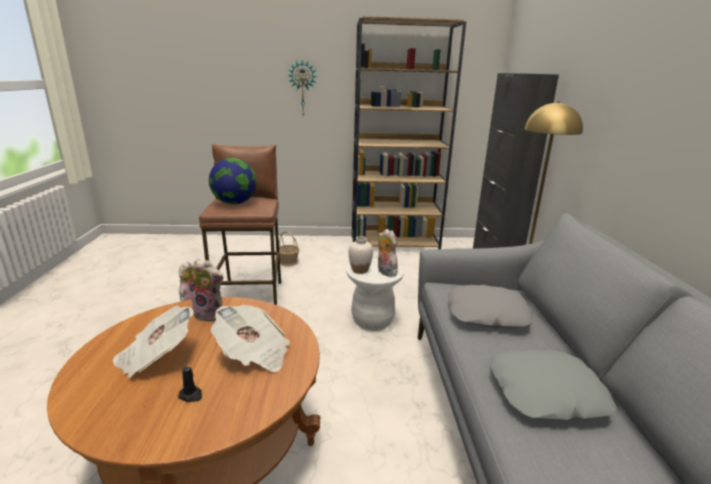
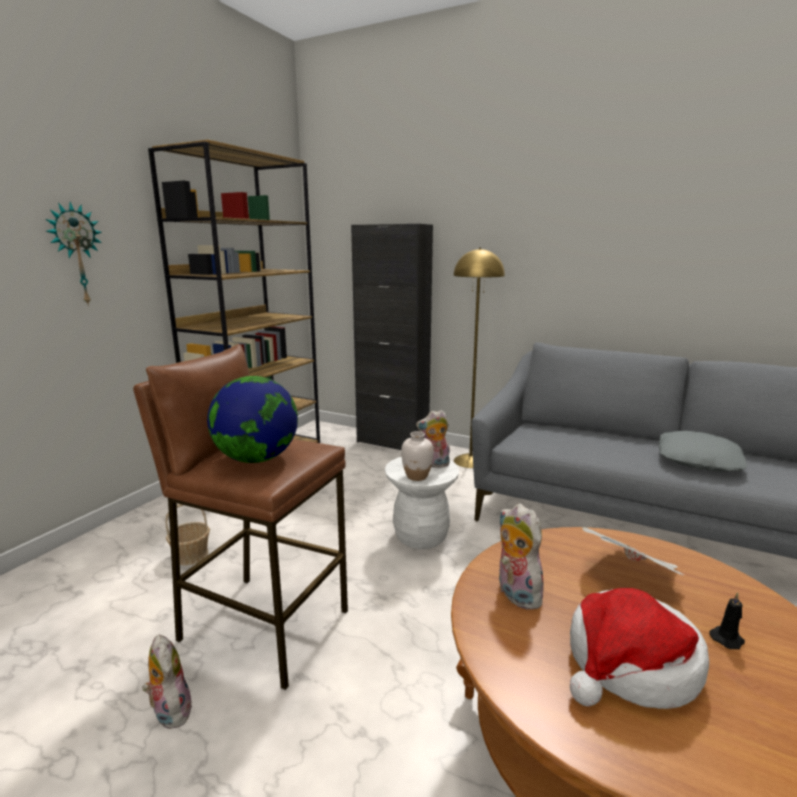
camera: 60 degrees left, 5 degrees down
(156, 356) = (630, 665): newspaper -> hat
(211, 314) = (515, 594): plush toy -> plush toy turned 75 degrees counterclockwise
(487, 314) = (577, 443): grey pillow -> none

